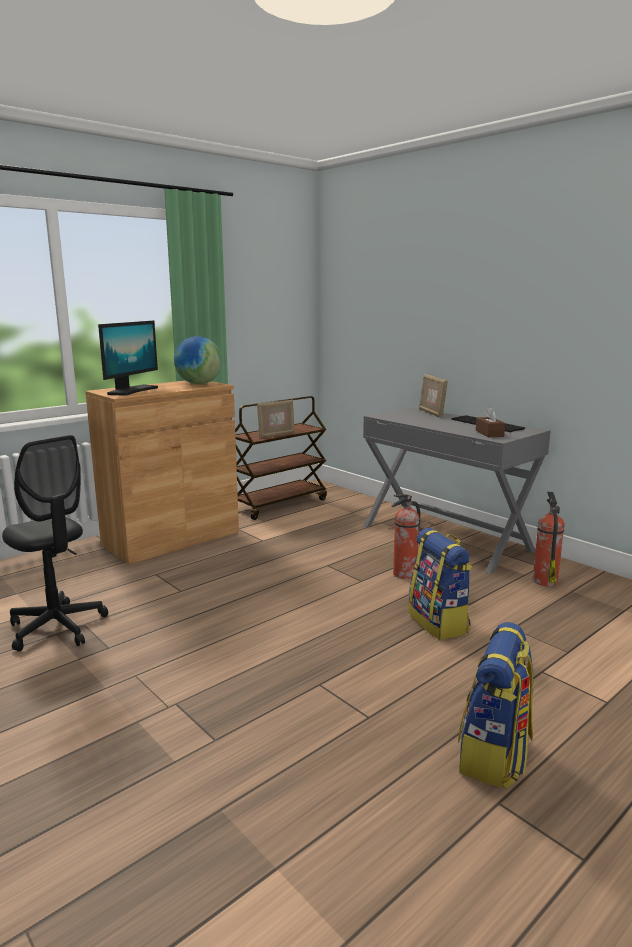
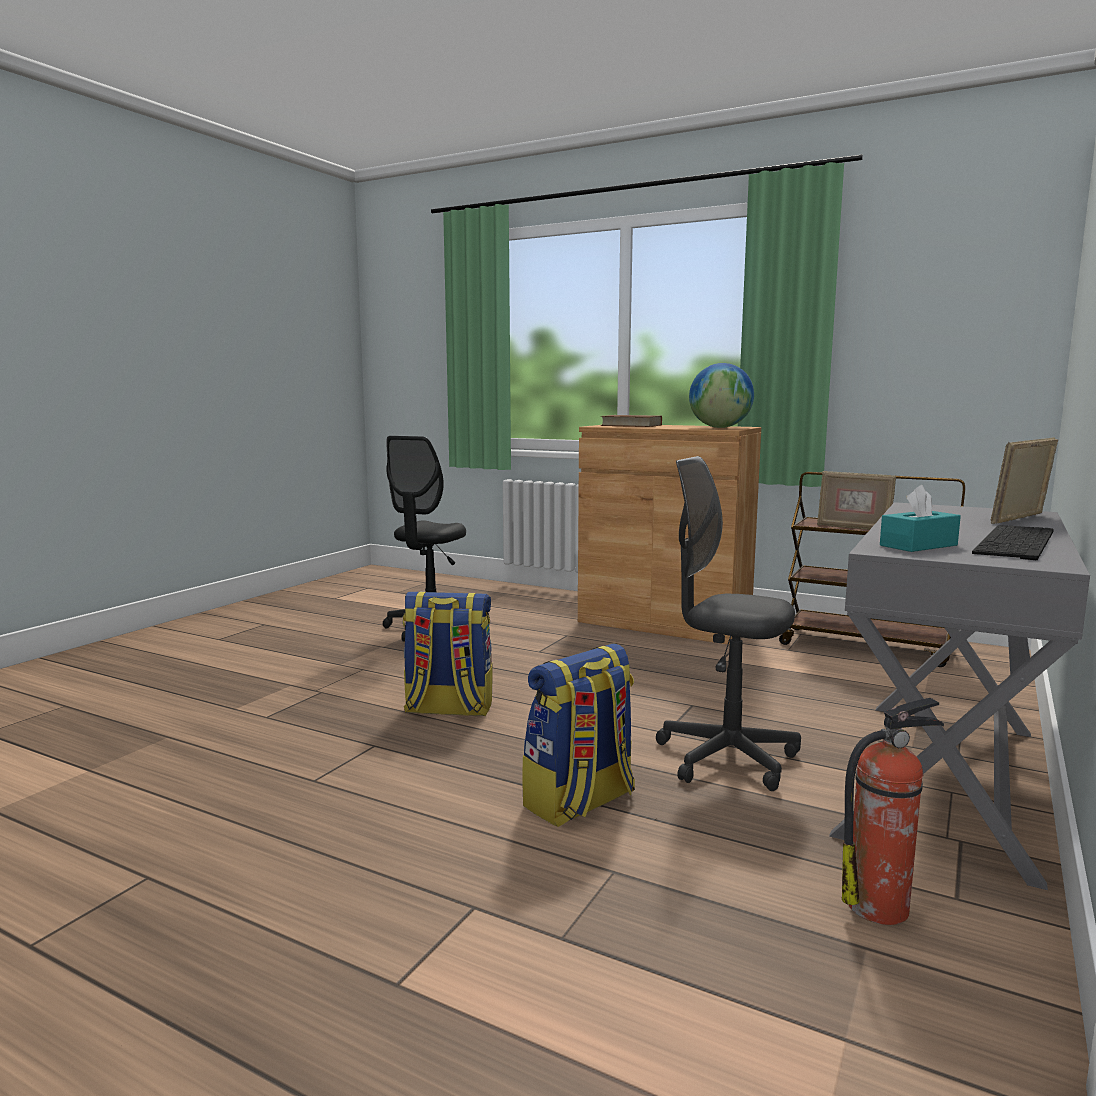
camera: 70 degrees right, 5 degrees down
(132, 391) = (631, 425): monitor -> brown book
(403, 574) = (726, 758): fire extinguisher -> grey office chair
(489, 433) = (918, 545): brown tissue box -> turquoise tissue box
(494, 756) = (239, 870): backpack -> backpack (448, 709)

